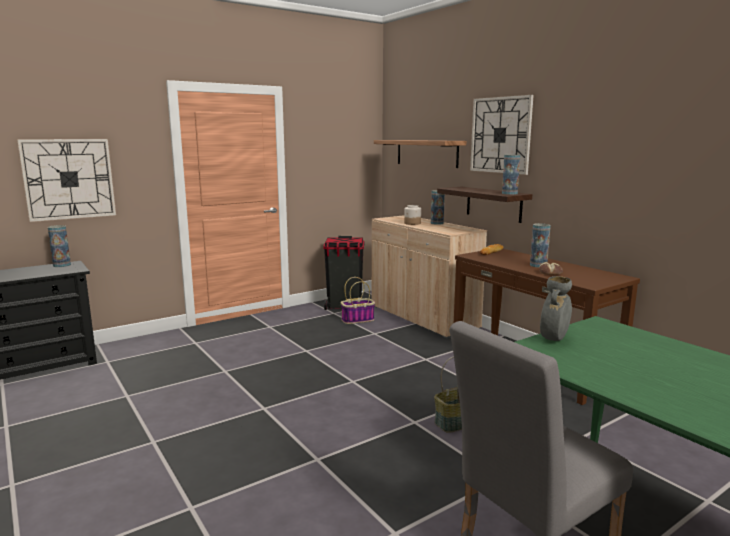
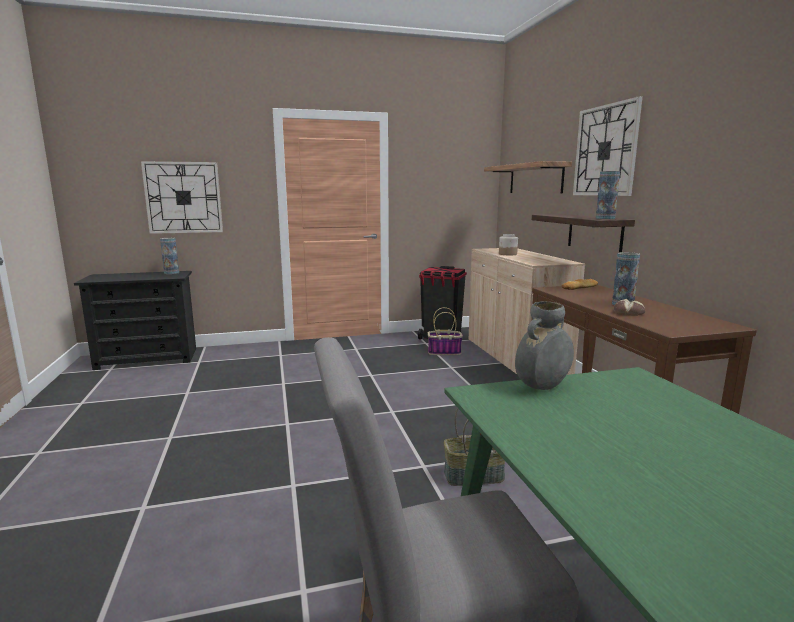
camera: 20 degrees right, 0 degrees up
(437, 223) = (535, 255): vase -> none

